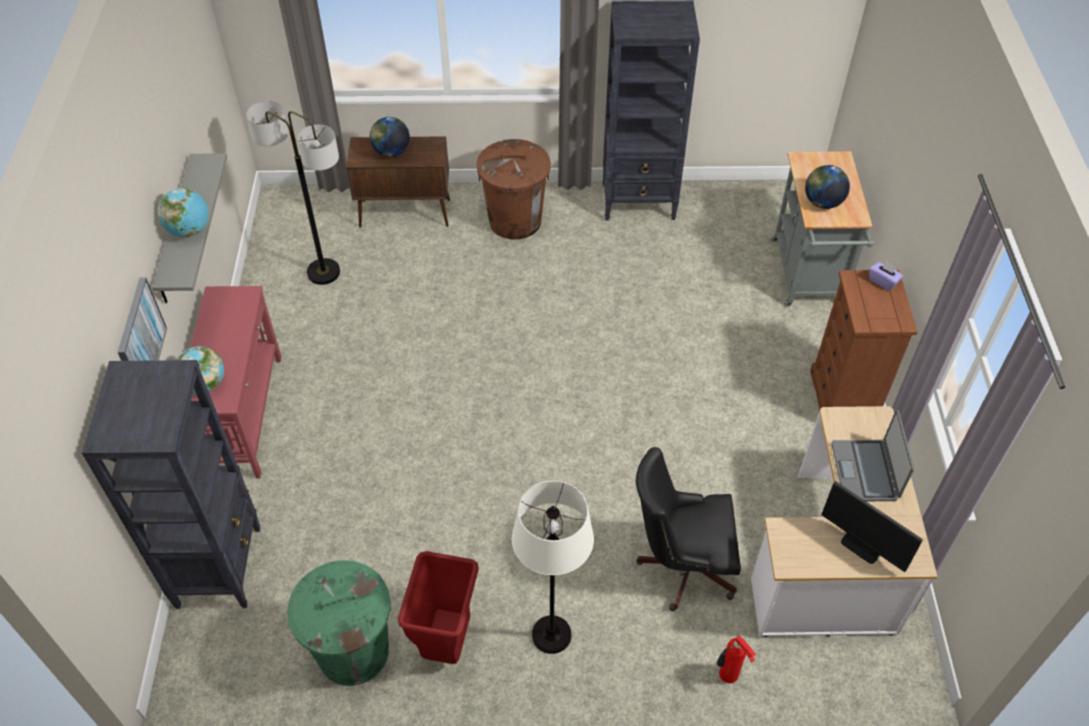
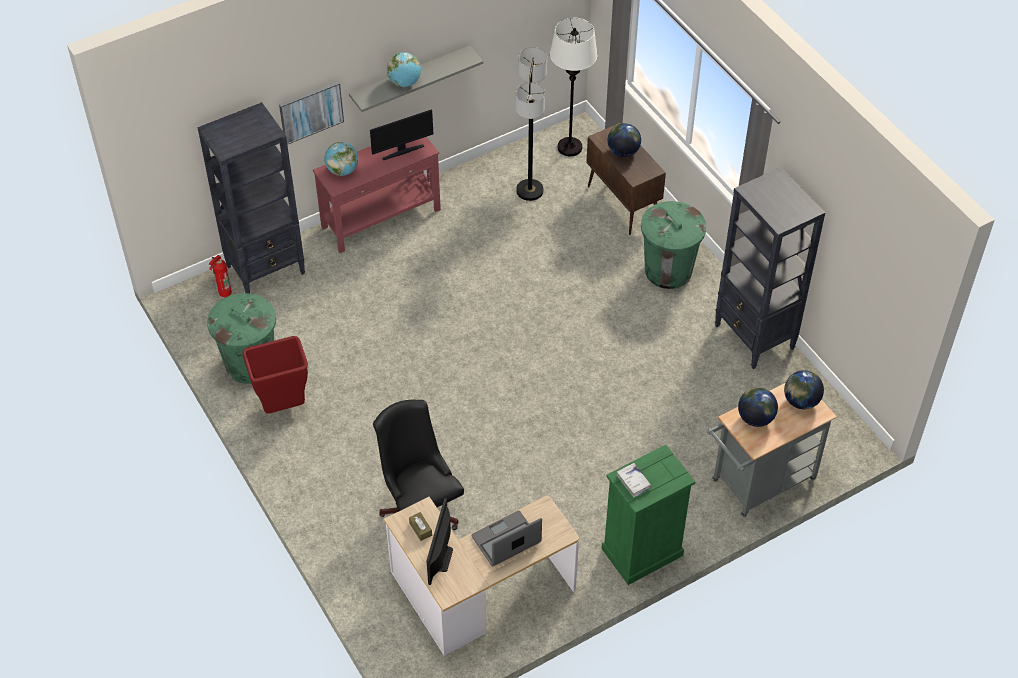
camera: 60 degrees right, 0 degrees up
(229, 316) = (402, 151): none -> monitor
(515, 221) = (668, 271): brown trash can -> green trash can
(551, 635) = (322, 457): white floor lamp -> white floor lamp (569, 147)
(728, 676) = (350, 567): fire extinguisher -> fire extinguisher (223, 292)
(810, 547) = (420, 529): none -> brown tissue box
(820, 165) = (801, 401): none -> globe
(843, 399) = (642, 552): brown dresser -> green dresser
(876, 315) = (633, 482): none -> white book
(883, 281) = (674, 475): purple tissue box -> none

